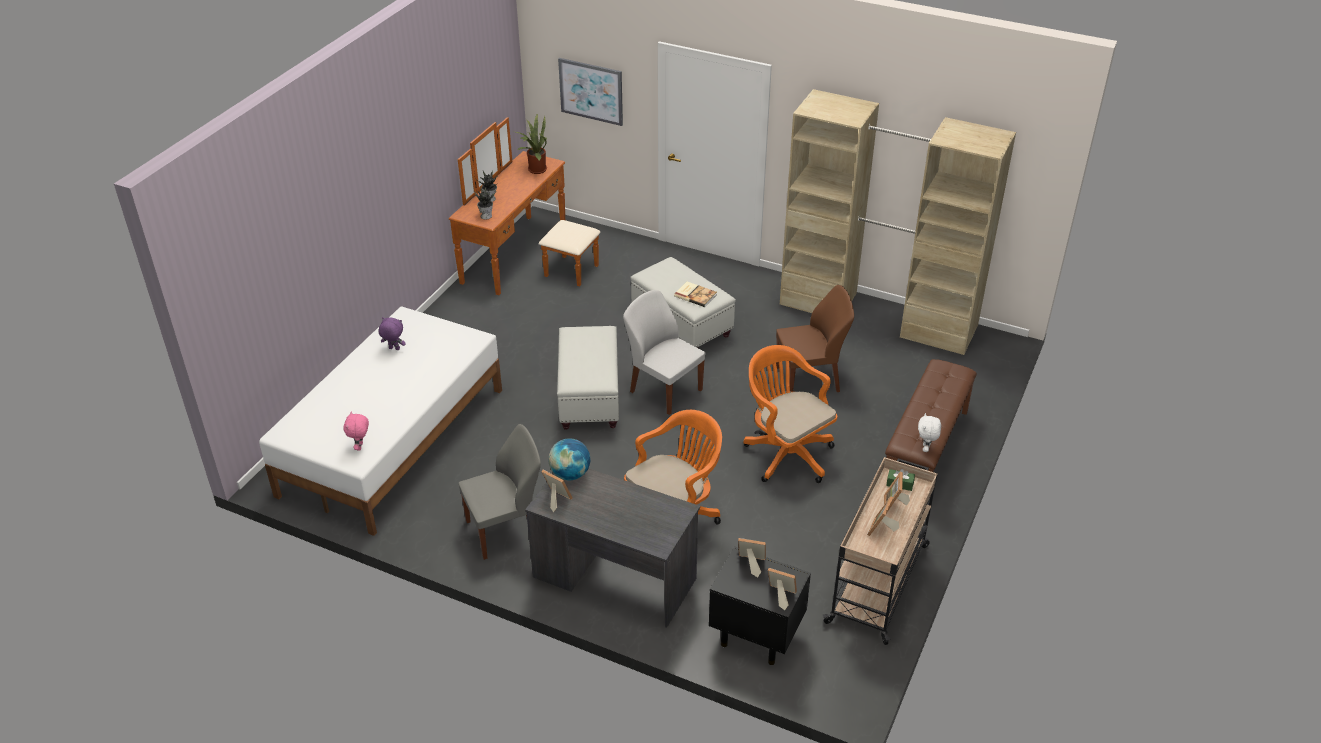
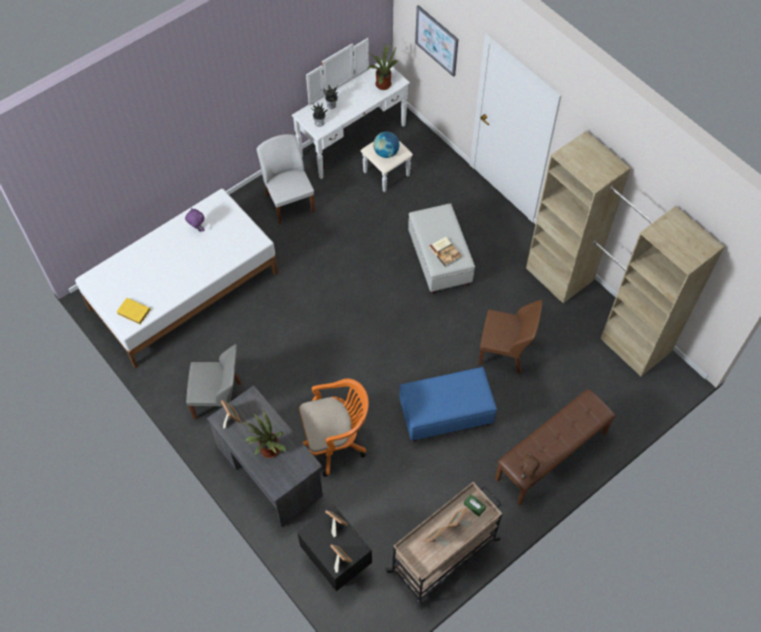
camera: 25 degrees right, 20 degrees up
(360, 447) = (134, 312): pink plush toy -> yellow book
(527, 258) = (360, 148): brown dresser -> white dresser
(570, 474) = (251, 400): globe -> globe (386, 153)
(589, 396) = (335, 303): white ottoman -> none
(624, 513) = (268, 450): none -> potted plant
(664, 390) = (392, 319): white chair -> white chair (289, 202)
(785, 453) = (446, 414): orange office chair -> blue ottoman
(926, 448) = (526, 473): white plush toy -> brown plush toy

